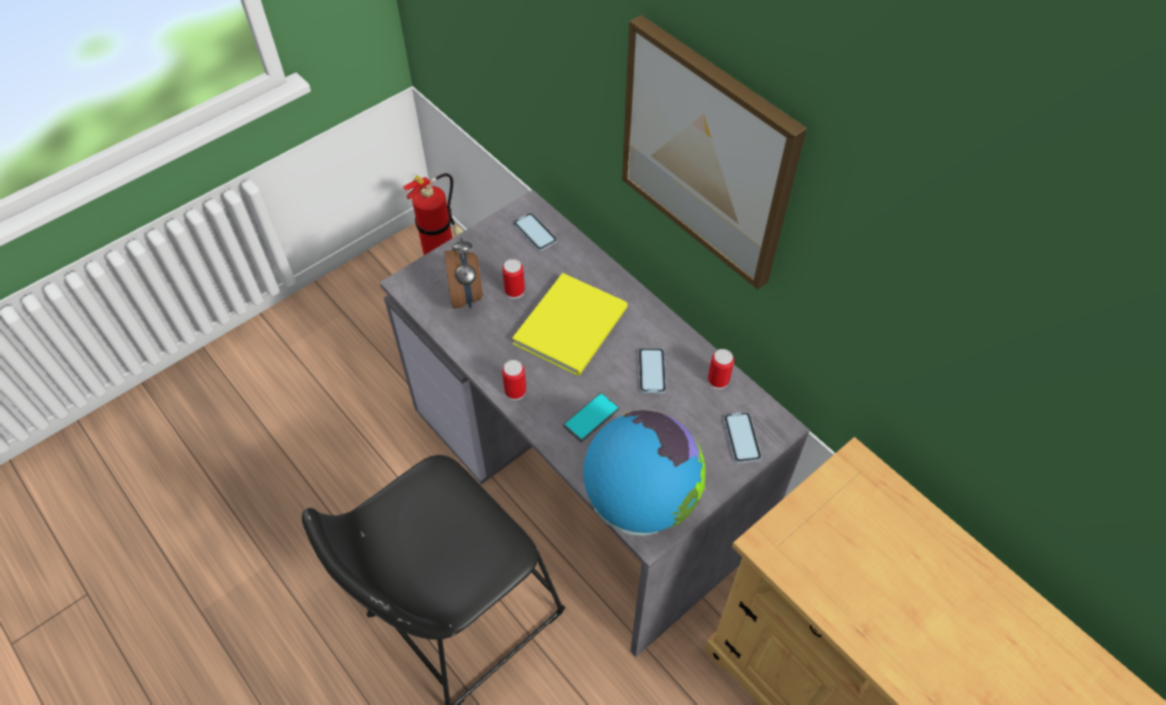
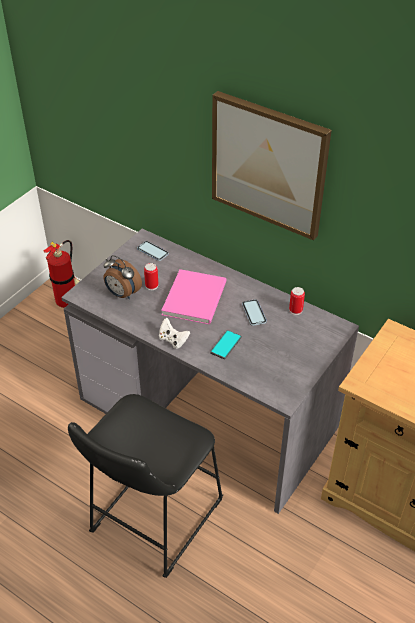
camera: 15 degrees left, 10 degrees down
(467, 296) = (122, 294): alarm clock -> alarm clock turned 150 degrees clockwise
(515, 391) = (173, 340): can -> white game controller
(574, 324) = (196, 297): yellow book -> pink book
(640, 499) = (272, 382): globe -> none
(741, 438) = (321, 338): phone -> none

